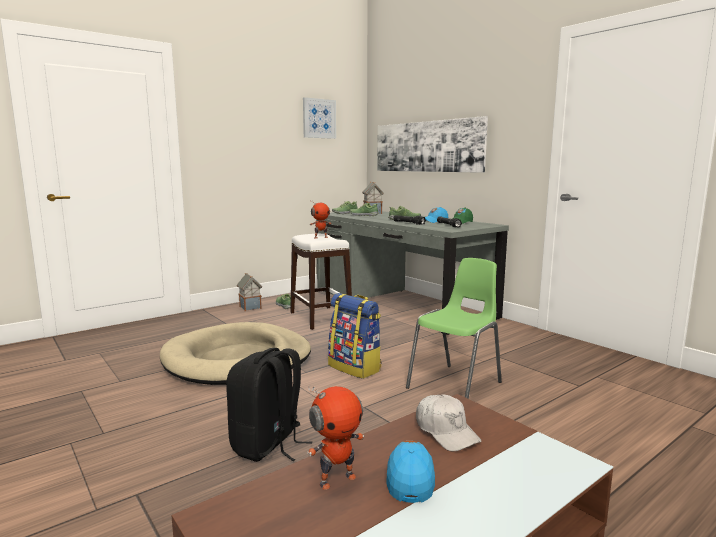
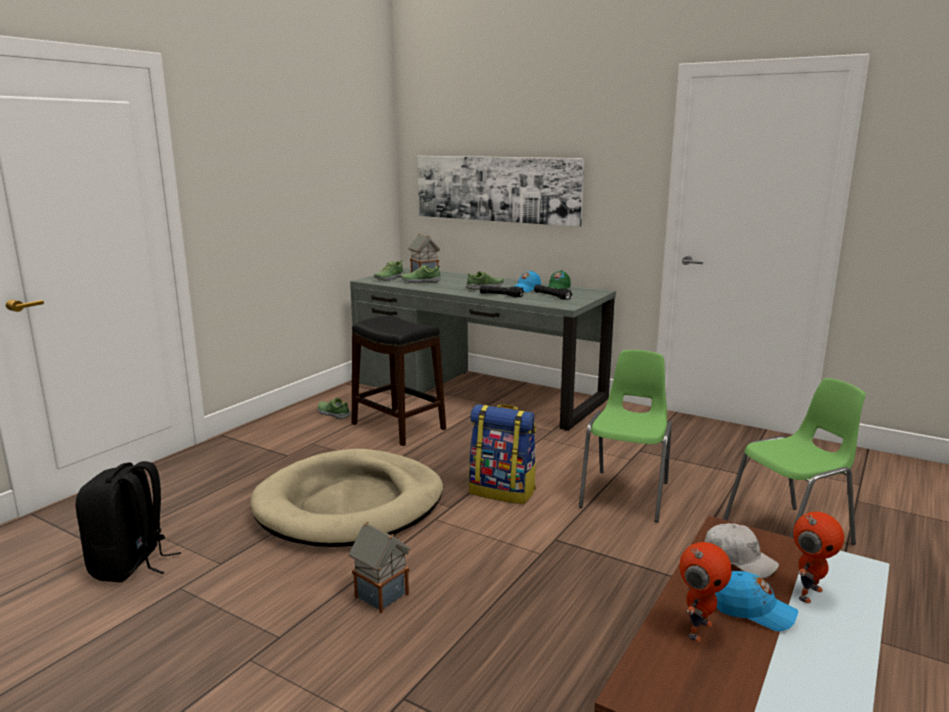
camera: 20 degrees left, 5 degrees up
(250, 307) = (288, 423): toy house -> toy house (380, 595)
(268, 445) = (494, 607): black backpack -> black backpack (131, 564)
(319, 118) = (344, 148): picture -> none
(320, 237) = (396, 323): toy robot -> toy robot (808, 593)
(320, 318) = (398, 427): white stool -> black stool
(410, 477) = (754, 611): blue cap -> blue cap turned 135 degrees clockwise
(590, 442) = (789, 535): none -> green chair

